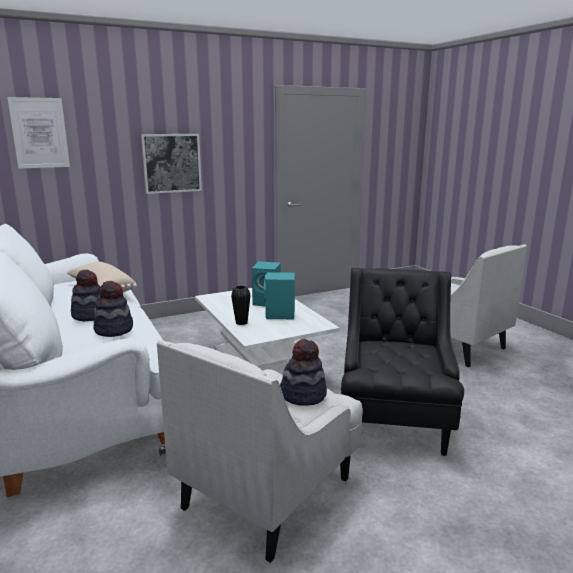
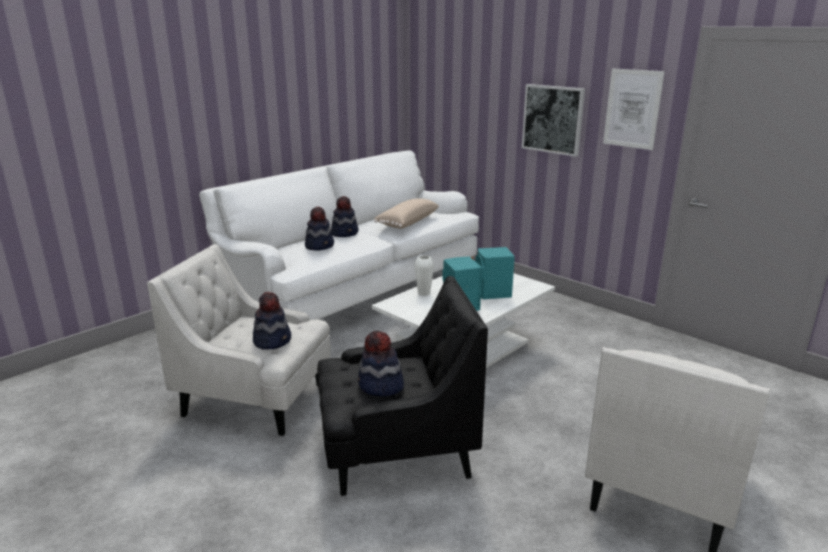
camera: 70 degrees right, 5 degrees up
(39, 133) = (453, 76): picture -> picture (632, 109)
(241, 323) = (424, 293): black vase -> white vase
(414, 357) = (380, 386): none -> hat

